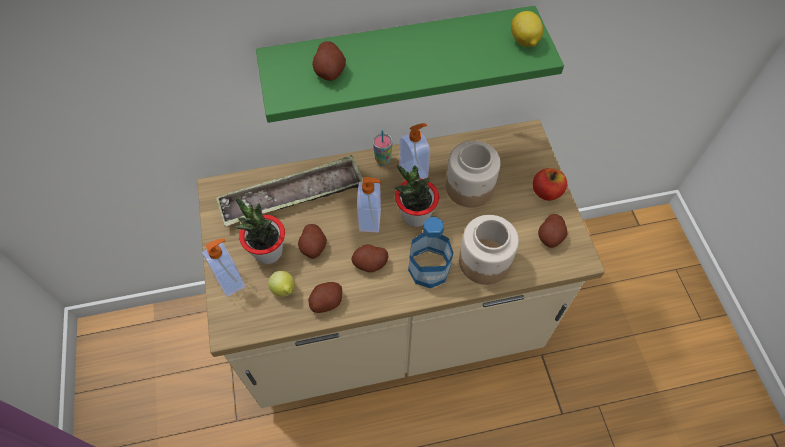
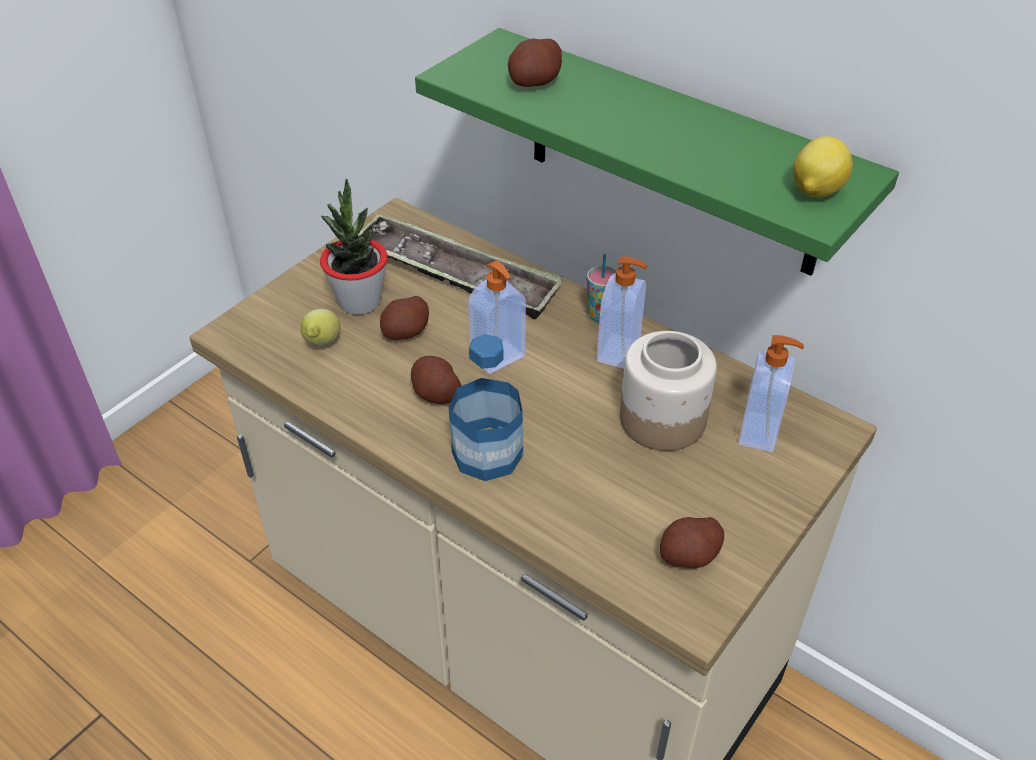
camera: 50 degrees right, 15 degrees down
(231, 280) = (293, 296): soap dispenser -> soap dispenser (760, 432)
(326, 301) = (342, 387): potato -> none
(415, 215) = (553, 393): potted plant -> none
(484, 262) = (561, 503): jar -> none
(546, 192) = (760, 507): apple -> none

